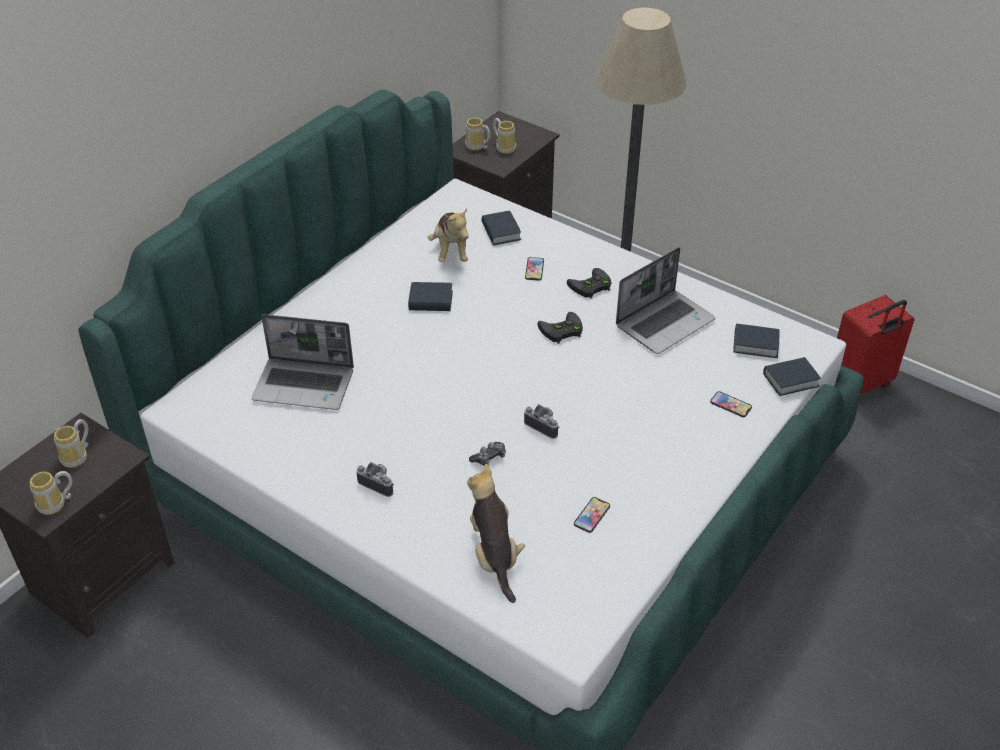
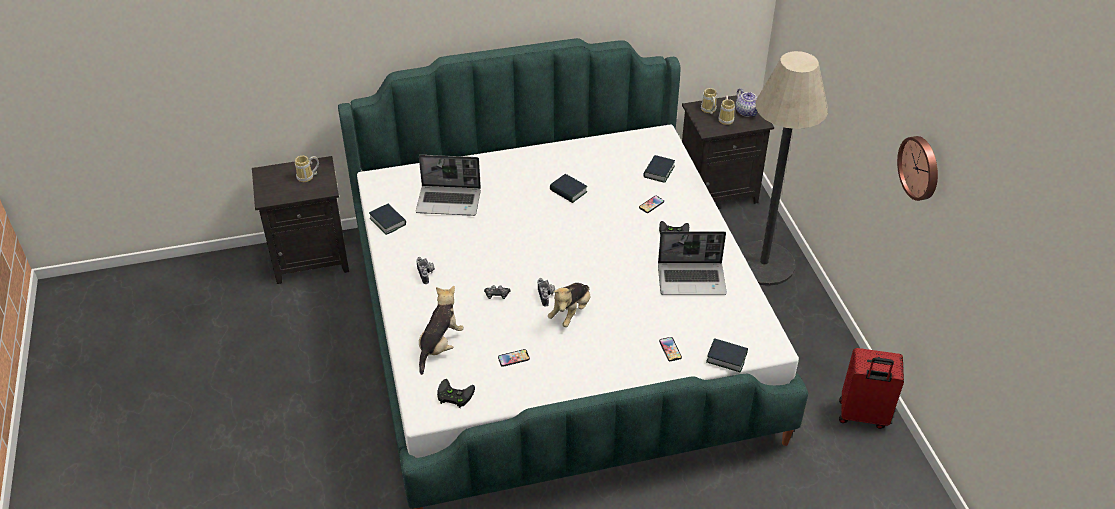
camera: 40 degrees right, 0 degrees up
(55, 504) = (275, 195): mug -> none
(305, 385) = (449, 201): laptop -> laptop turned 45 degrees counterclockwise
(451, 251) = (615, 168): plush toy -> plush toy (571, 312)
(516, 131) = (747, 112): none -> teapot
(561, 331) = (622, 249): black game controller -> black game controller (453, 395)
(755, 344) = (733, 324): book -> book (388, 221)
(864, 72) = (920, 167): none -> wall clock

